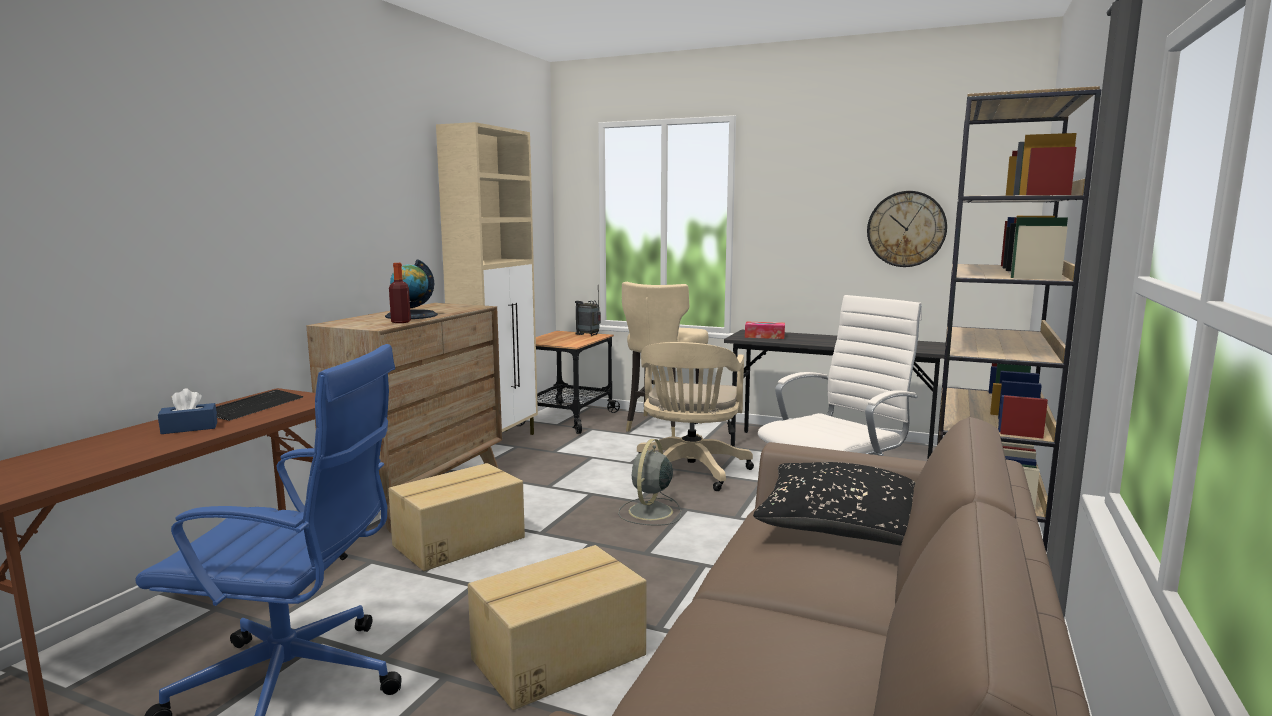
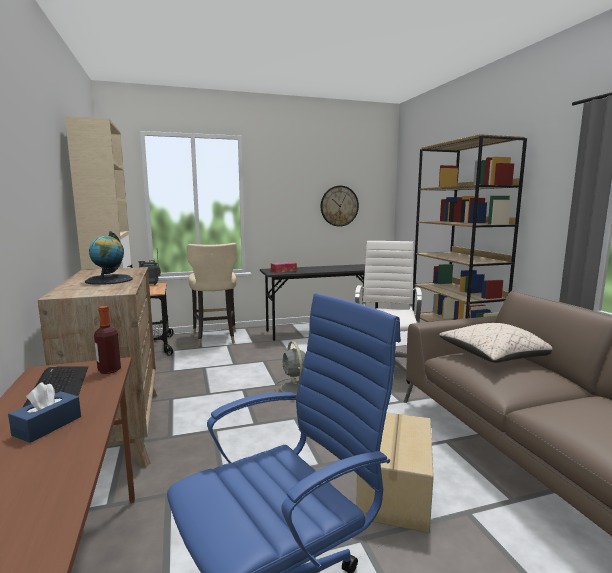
camera: 40 degrees left, 0 degrees up
(401, 322) = (124, 285): bottle -> bottle (109, 370)
(458, 541) = (211, 451): cardboard box -> none
(690, 472) = (277, 360): beige office chair -> none
(837, 527) = (493, 357): black pillow -> beige pillow

